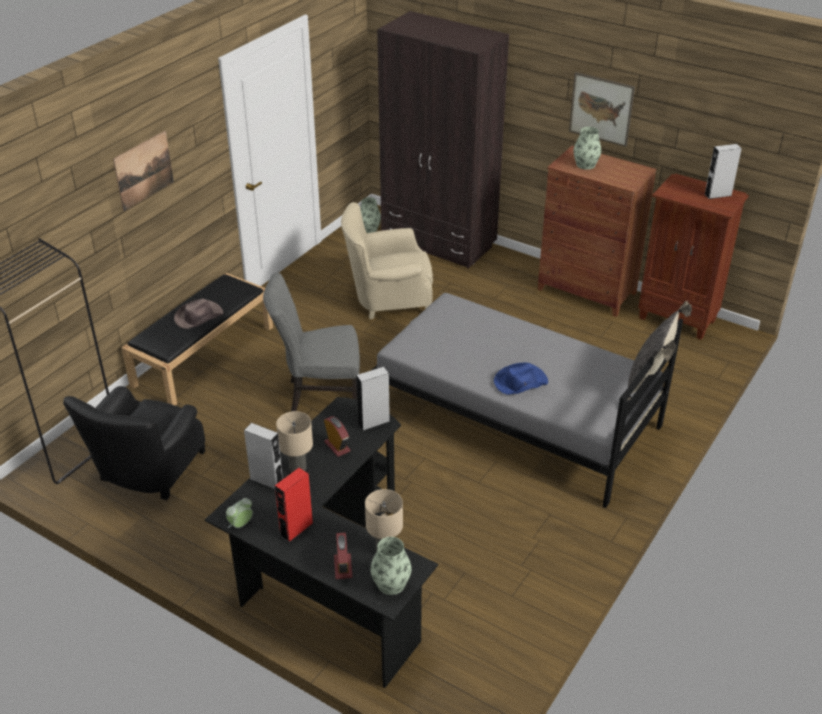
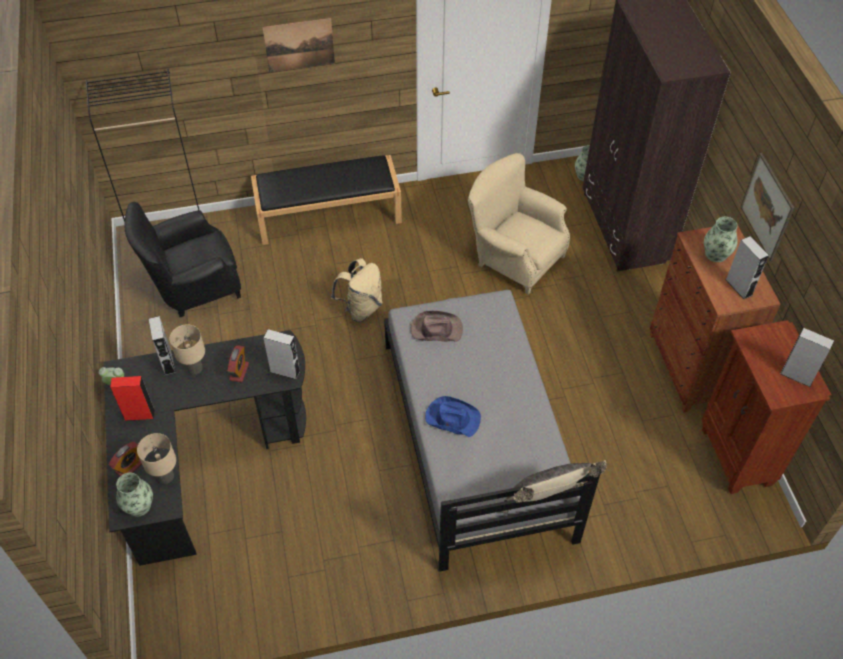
camera: 45 degrees right, 15 degrees up
(198, 317) = (320, 184): brown hat -> brown hat (436, 329)
(318, 396) = (361, 308): grey chair -> beige backpack
(623, 173) = (739, 287): none -> grey speaker

